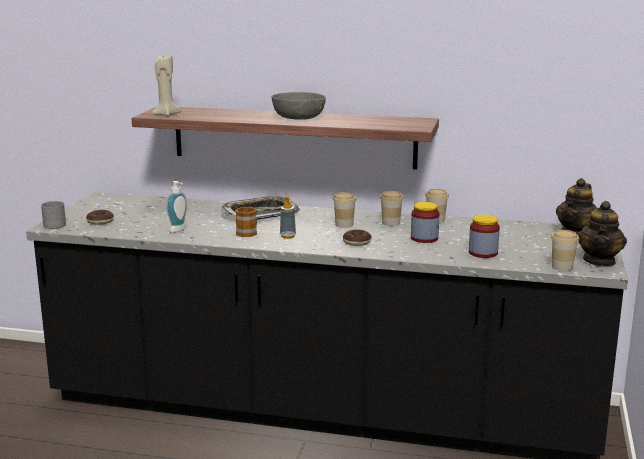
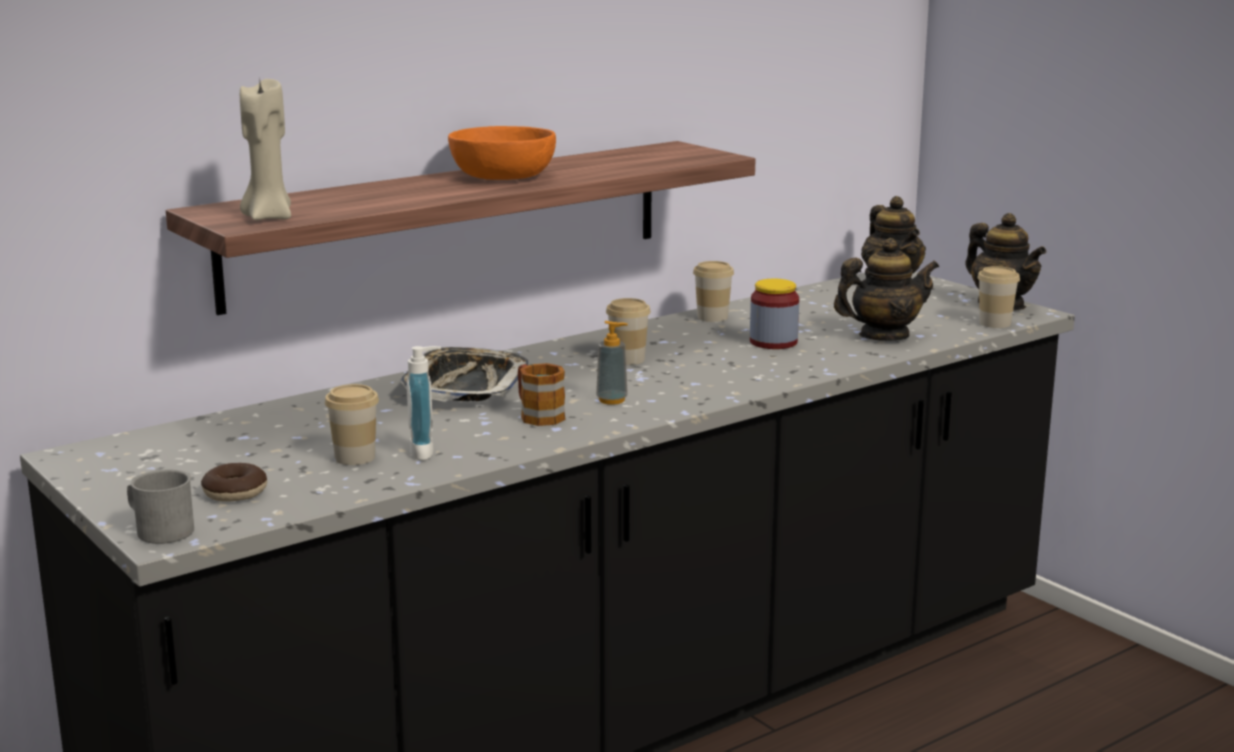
camera: 50 degrees left, 0 degrees up
(298, 117) = (502, 176): grey bowl -> orange bowl
(357, 242) = (720, 375): donut -> none
(391, 223) = (675, 338): cup -> cup (355, 457)
(483, 253) = (883, 336): jar -> teapot

